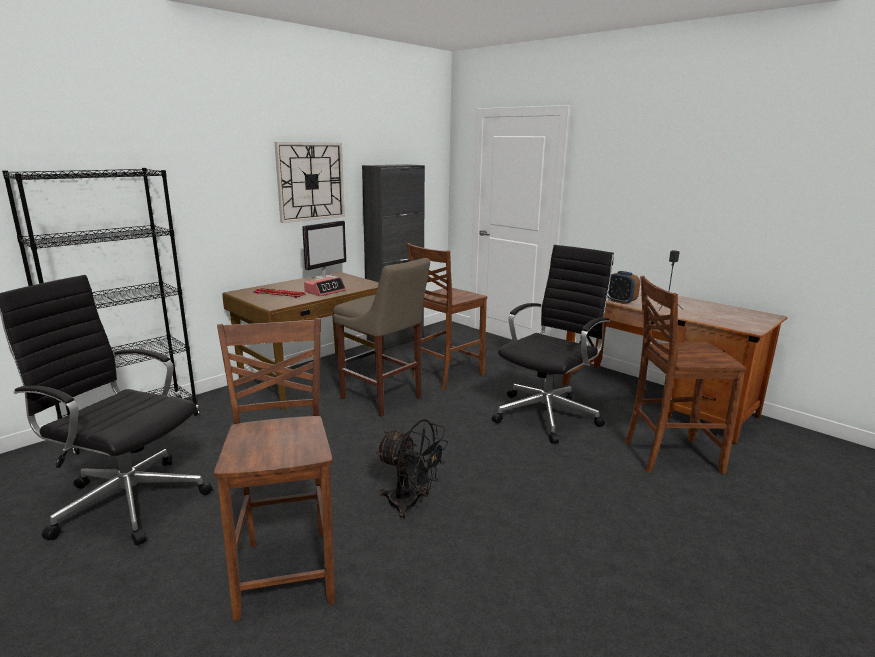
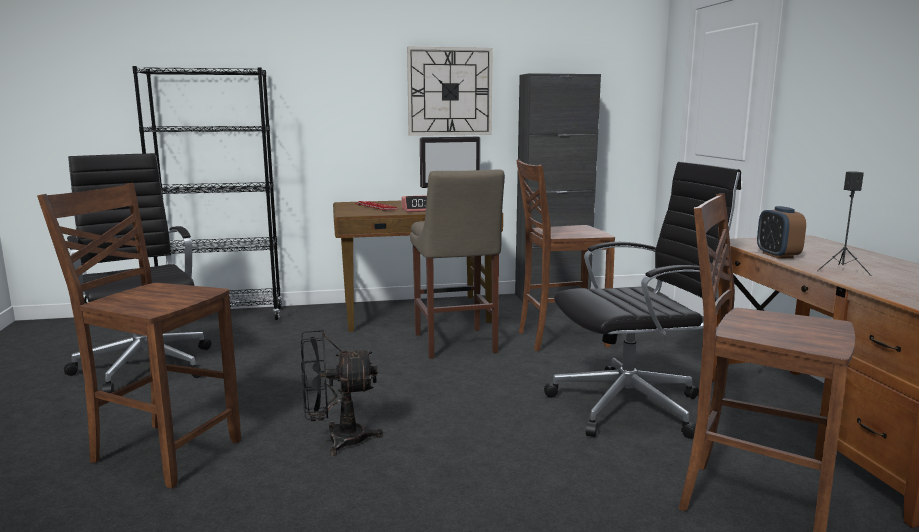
camera: 35 degrees right, 5 degrees down
(288, 570) = (164, 451): brown chair -> brown chair turned 90 degrees counterclockwise
(410, 505) = (337, 440): black fan -> black fan turned 105 degrees clockwise

